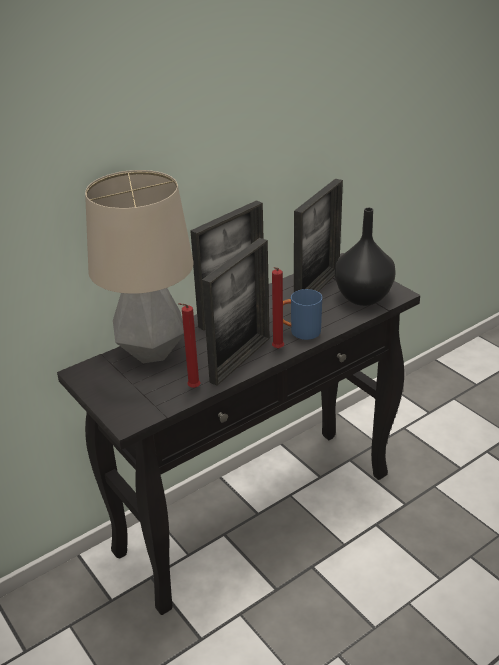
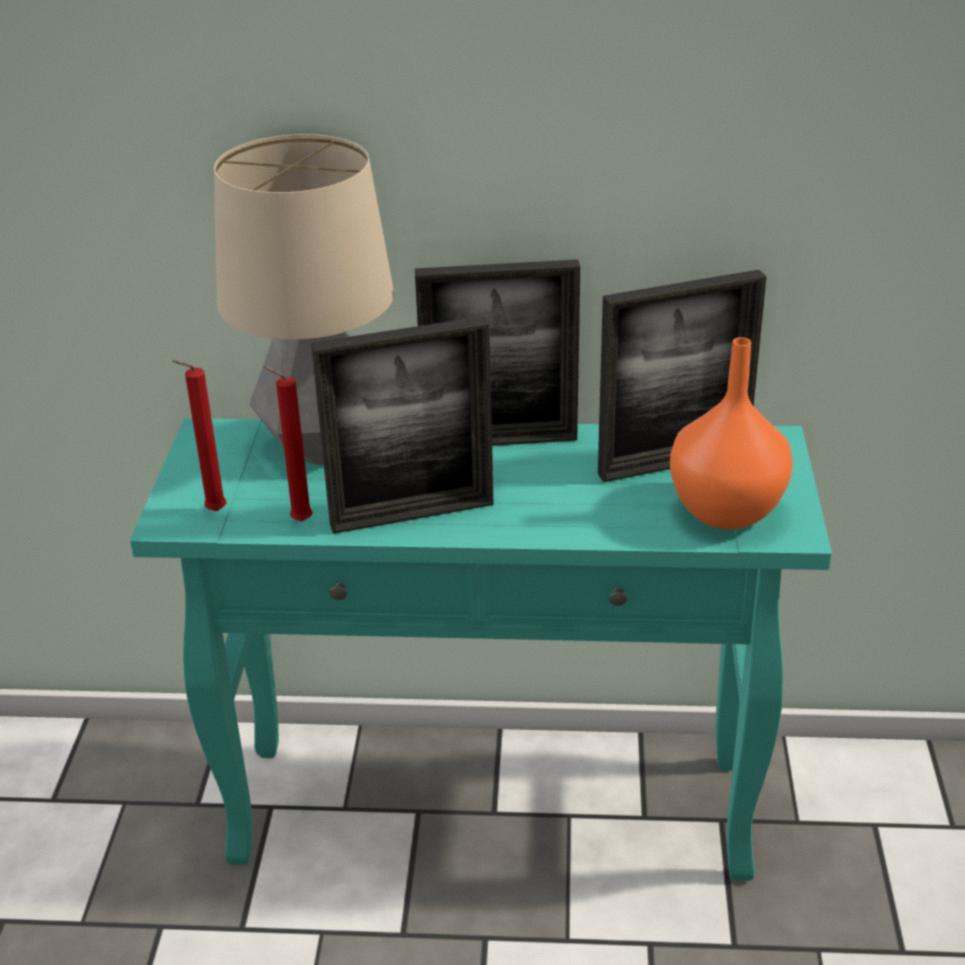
camera: 40 degrees right, 0 degrees up
(257, 511) = (496, 809): black console table -> turquoise console table
(277, 349) = (480, 526): red candle -> red candle (212, 512)
(299, 332) = (549, 516): blue mug -> none
(364, 297) = (728, 512): black vase -> orange vase

